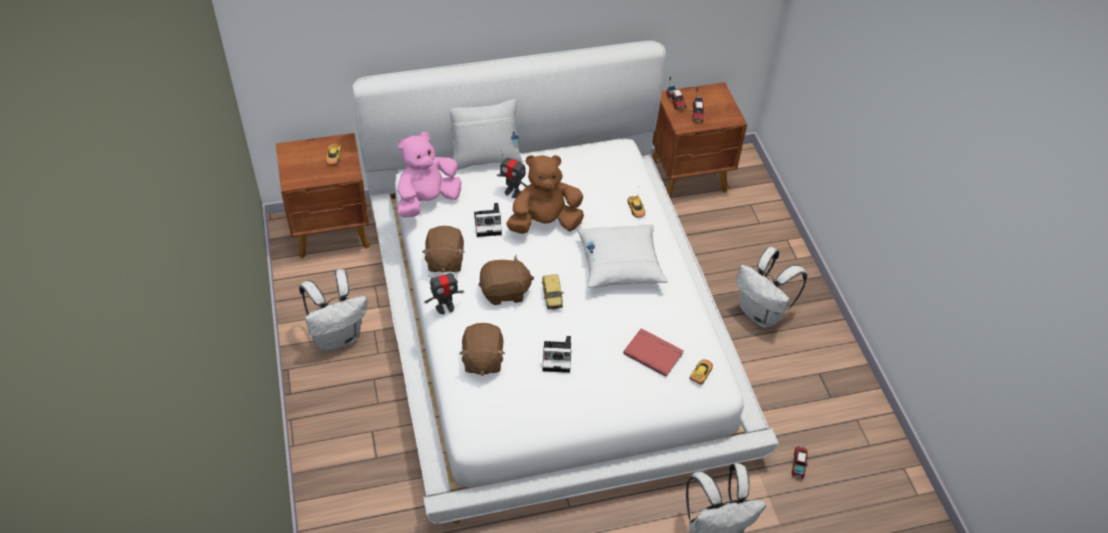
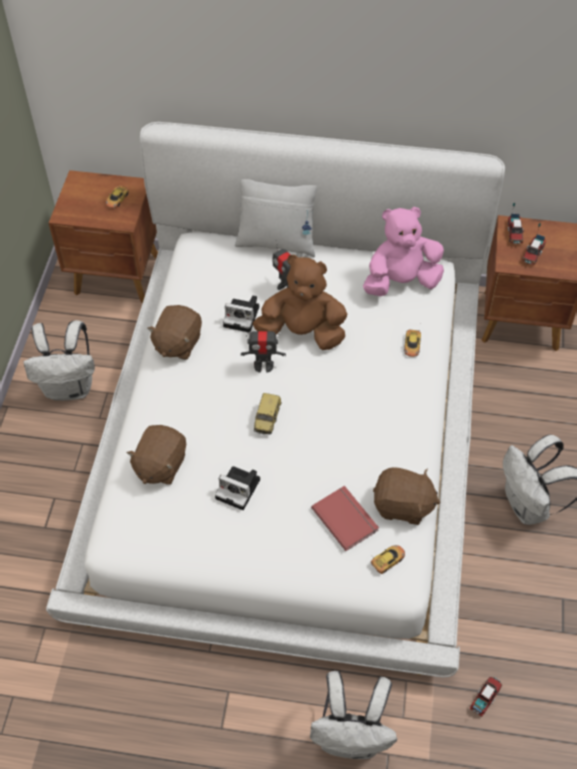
camera: 25 degrees right, 5 degrees up
(427, 201) = (193, 272): pink plush toy -> pink plush toy (401, 282)
(445, 307) = (152, 395): toy robot -> toy robot (263, 365)
(505, 292) = (221, 397): brown plush toy -> brown plush toy (403, 506)
(620, 265) = (360, 405): grey pillow -> none

